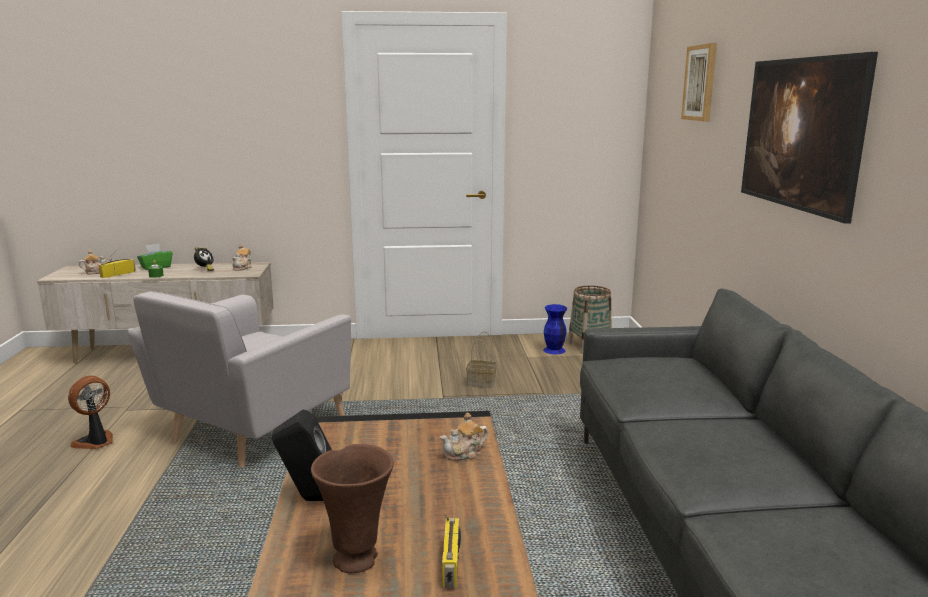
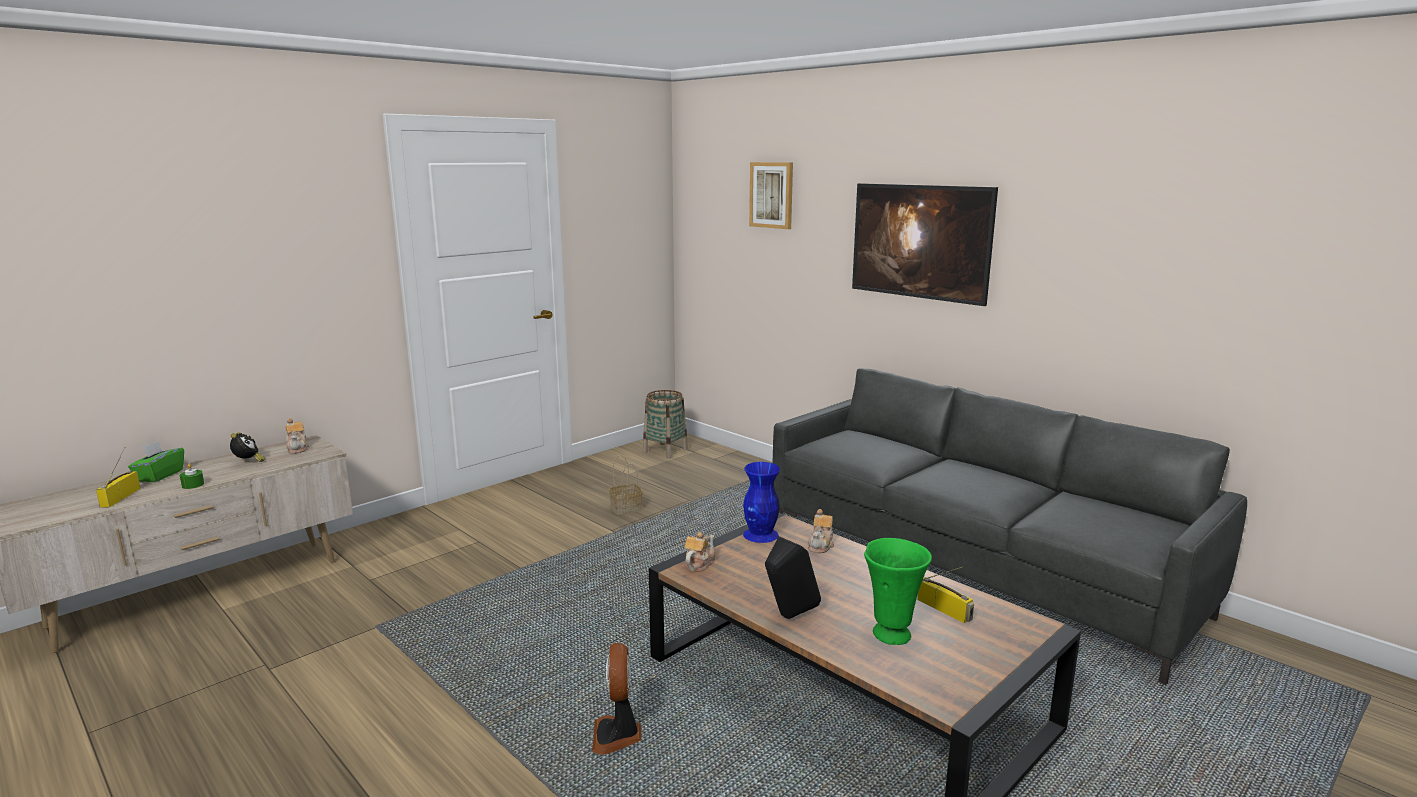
camera: 40 degrees left, 0 degrees up
(96, 442) = (301, 713): fan -> fan (617, 735)
(97, 272) = (74, 503): teapot -> teapot (699, 564)
(251, 430) = (475, 626): grey armchair -> none
(357, 558) = (891, 634): brown vase -> green vase
(554, 350) = (641, 462): blue vase -> blue vase (760, 535)

